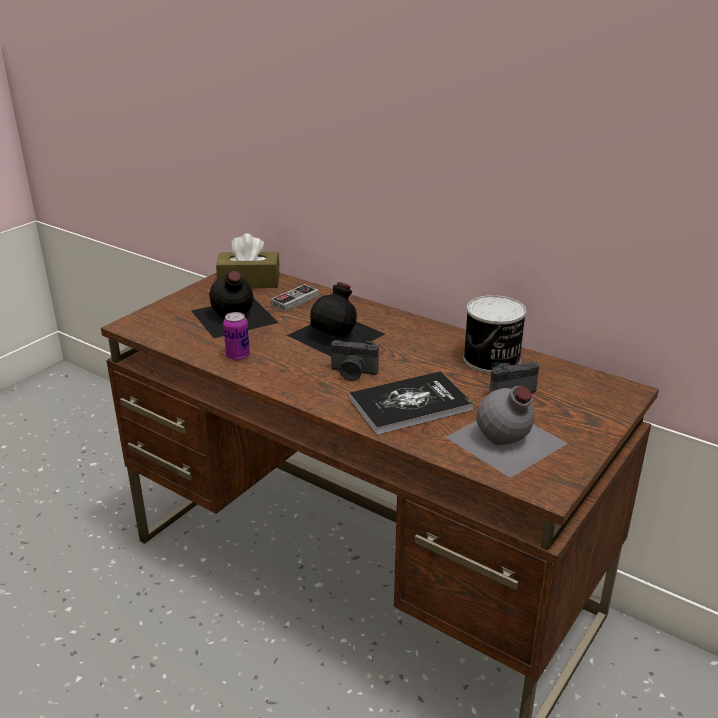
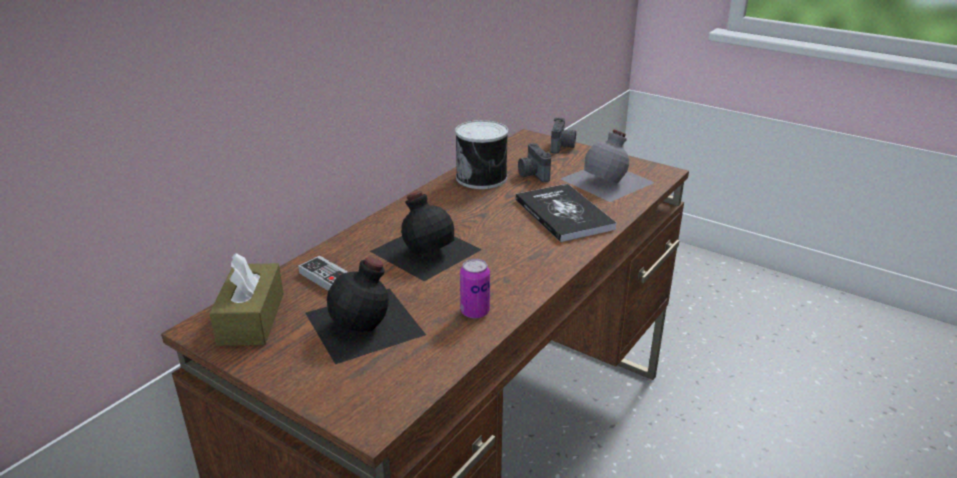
camera: 90 degrees left, 0 degrees up
(353, 373) = (511, 240): camera -> camera (562, 146)

